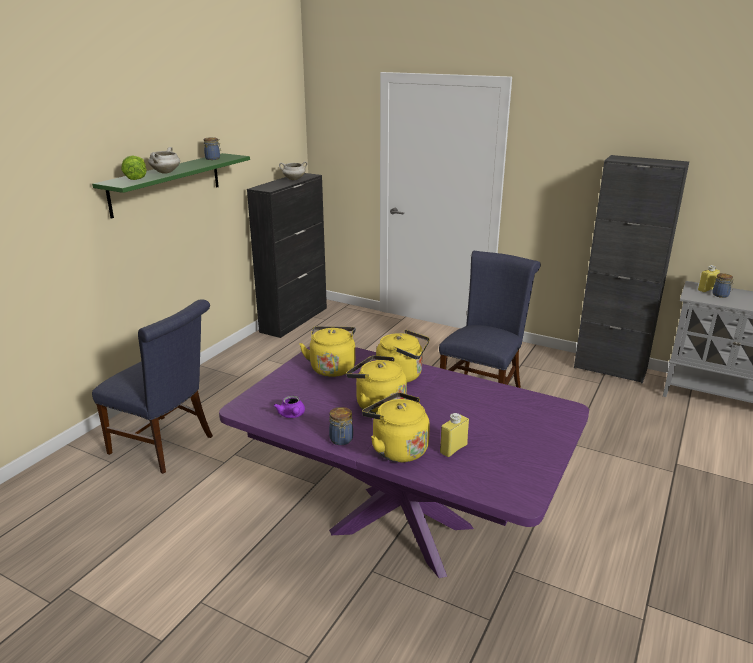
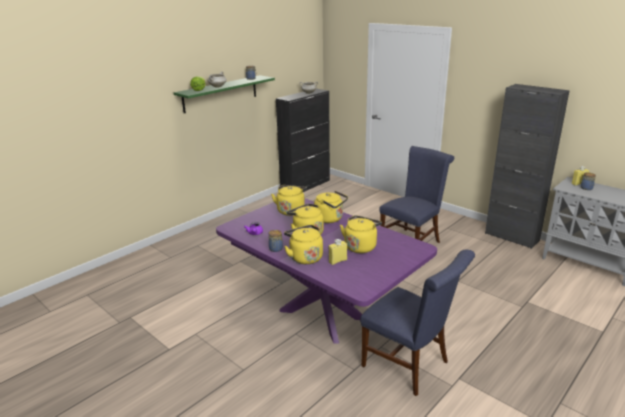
camera: 15 degrees right, 0 degrees up
(166, 445) = (203, 252): blue chair -> blue chair (410, 365)
(475, 418) = (361, 246): none -> yellow kettle

